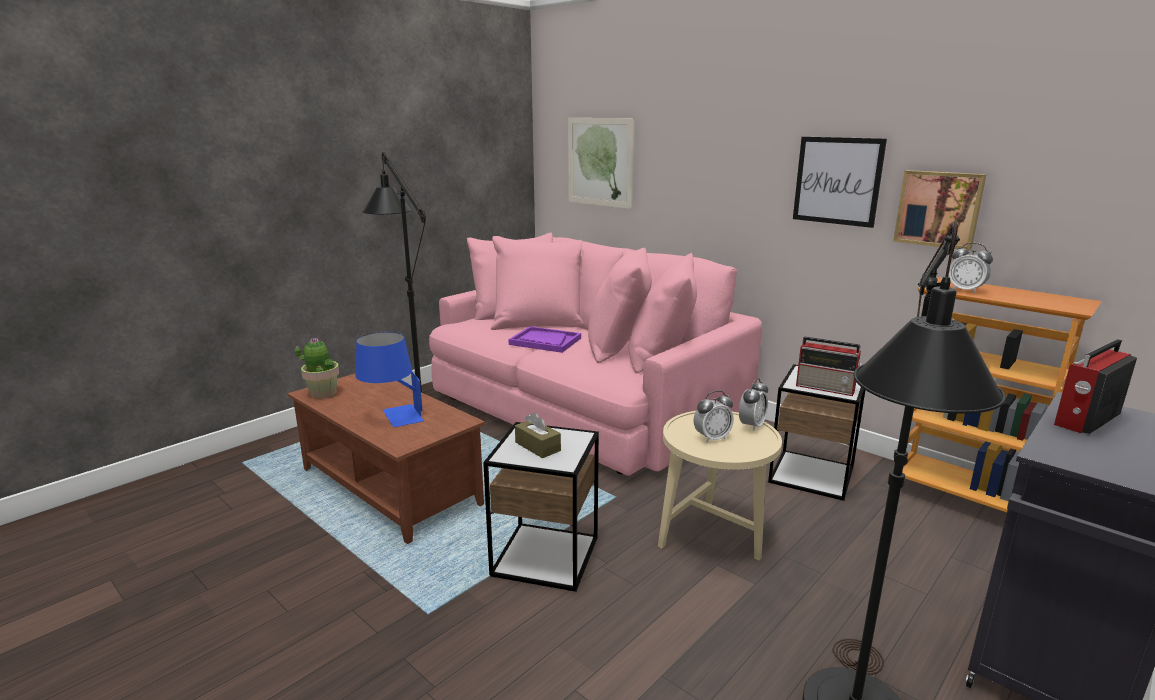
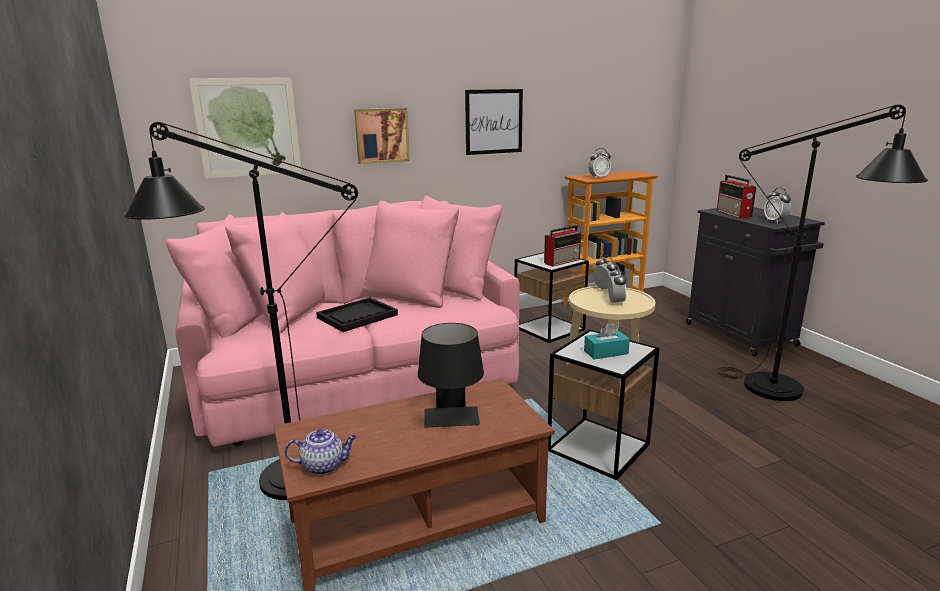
camera: 65 degrees left, 0 degrees up
(323, 393) = (324, 466): potted plant -> teapot
(392, 417) = (452, 423): blue table lamp -> black table lamp
(537, 446) = (606, 352): brown tissue box -> turquoise tissue box
(545, 341) = (357, 316): purple tray -> black tray
(939, 209) = (555, 133): picture -> picture (381, 135)
(1093, 456) = (775, 221): none -> alarm clock

